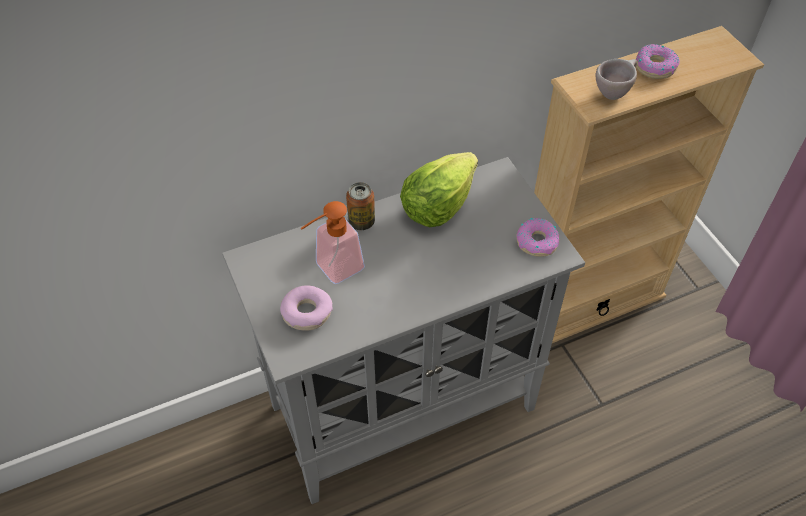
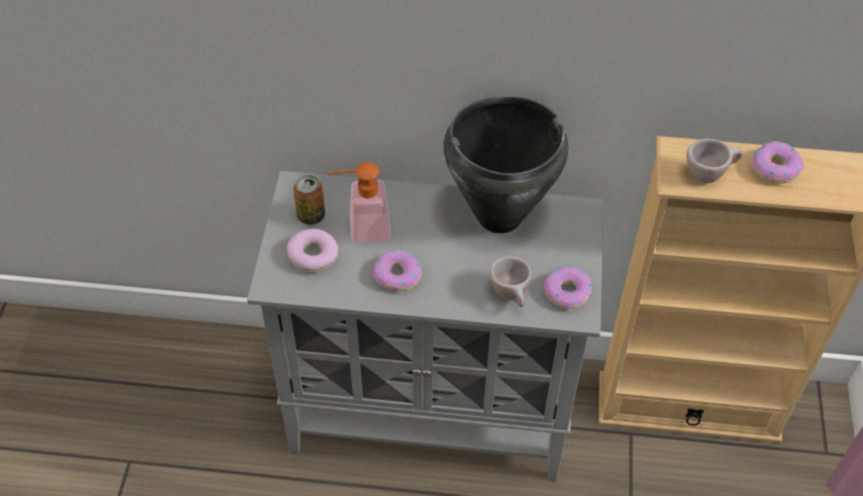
camera: 30 degrees right, 0 degrees up
(361, 222) = (417, 198): can -> can (311, 216)
(392, 294) = (397, 275): none -> donut
(437, 206) = (498, 215): lettuce -> black cooking pot
(497, 266) = (511, 296): none -> beige cup

